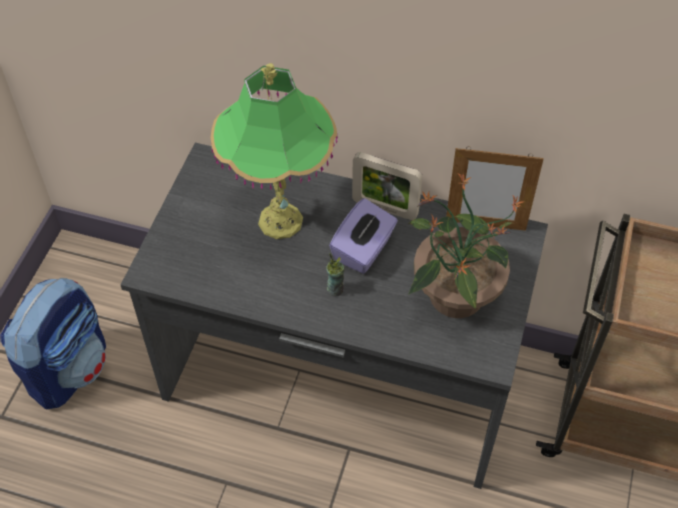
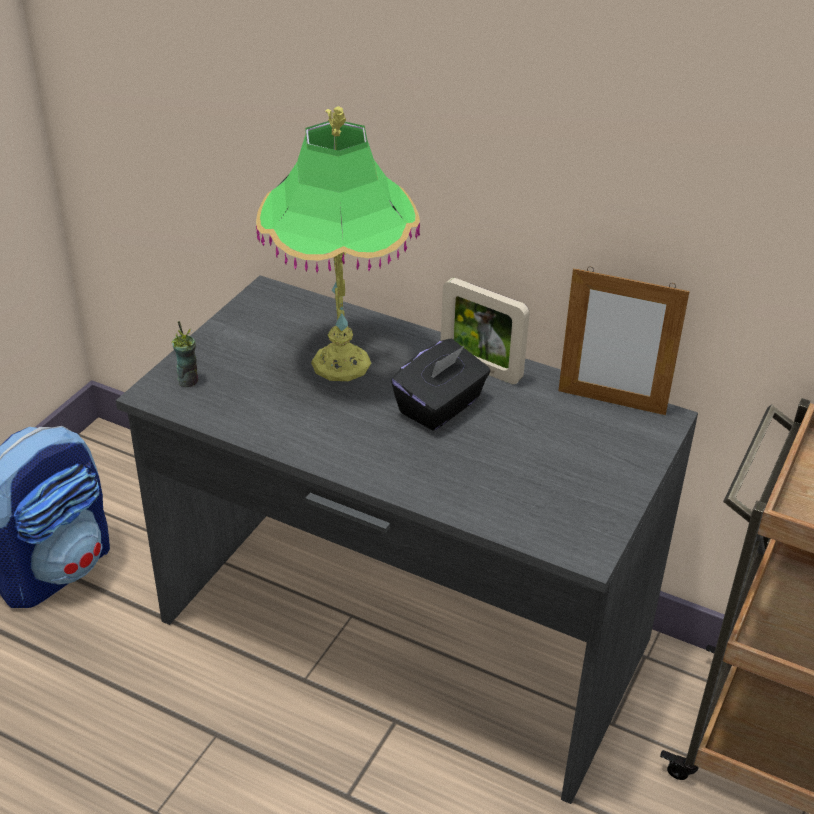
camera: 10 degrees right, 15 degrees down
(335, 289) = (391, 442): cup -> cup (188, 380)
(363, 250) = (440, 407): purple tissue box -> black tissue box
(454, 296) = (550, 471): potted plant -> none

